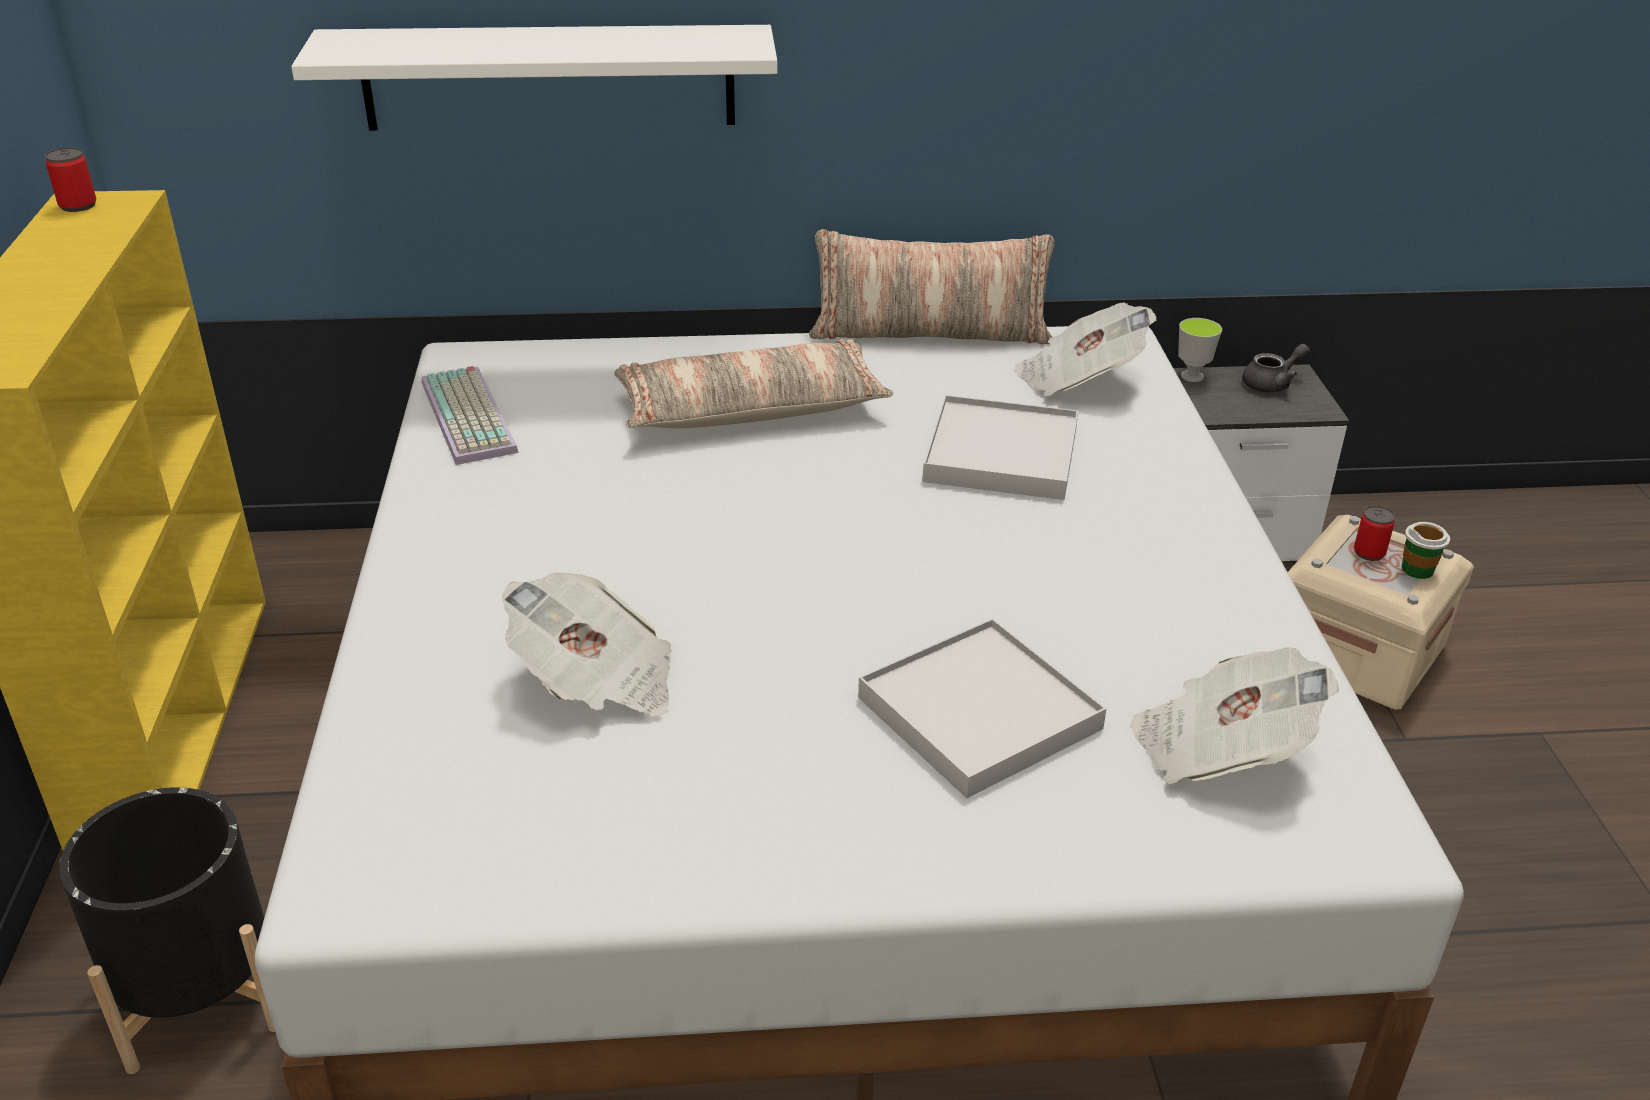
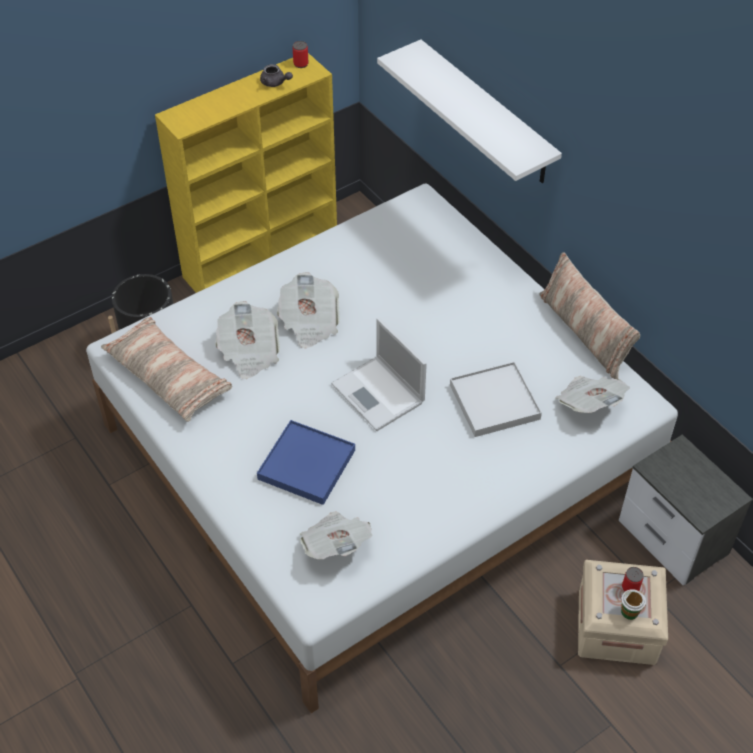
camera: 60 degrees right, 15 degrees up
(472, 417) = (381, 228): keyboard -> none
(606, 576) = (309, 323): none -> newspaper
(750, 409) = (460, 305): pillow -> pillow (168, 377)
(874, 561) = (379, 394): none -> laptop
(978, 713) = (306, 464): white tray -> blue tray
(1192, 376) = (688, 452): cup -> none
(1272, 384) = (712, 489): grey teapot -> grey teapot (275, 83)

